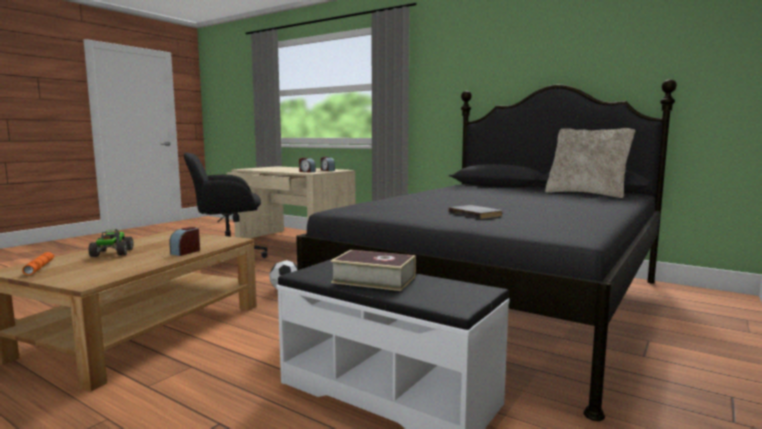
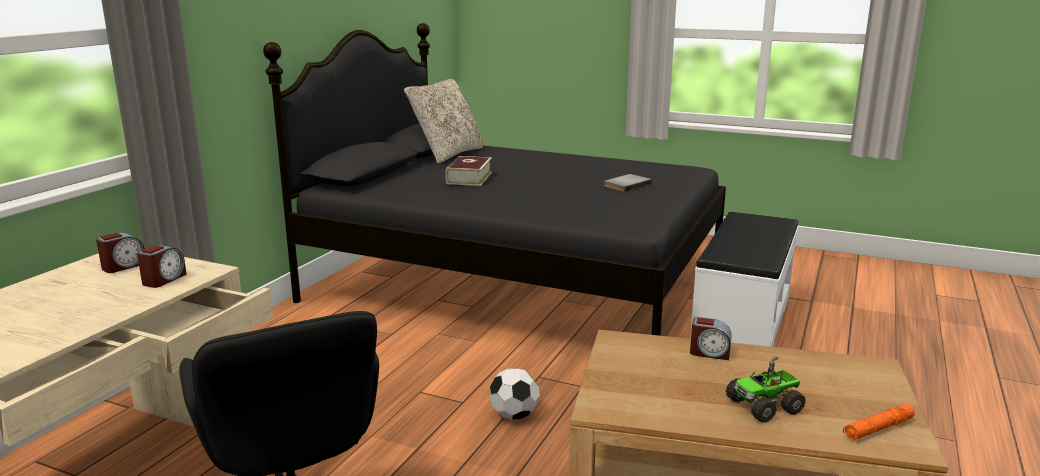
camera: 100 degrees left, 10 degrees up
(374, 279) = (754, 240): book -> book (469, 178)

